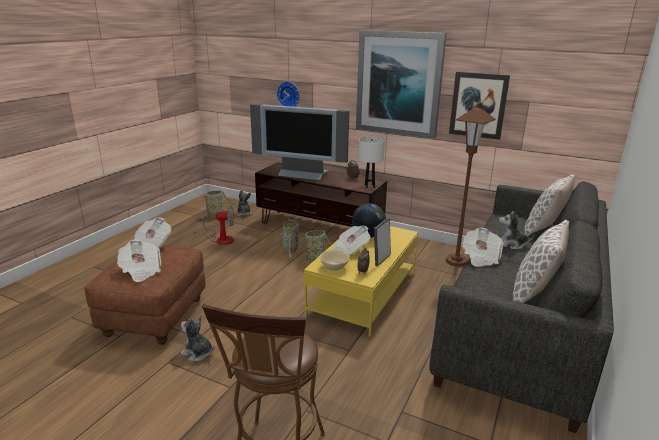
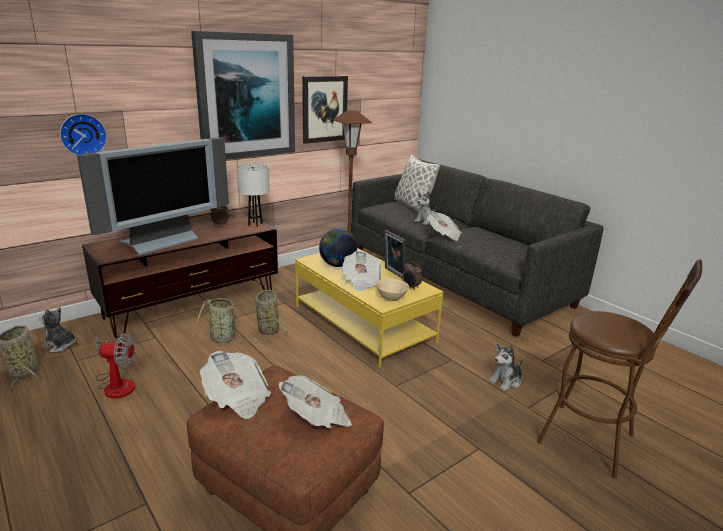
camera: 65 degrees left, 0 degrees up
(198, 353) = (403, 462): plush toy -> plush toy (506, 381)
(221, 239) = (117, 384): fan -> fan turned 75 degrees clockwise
(534, 294) = (508, 238): pillow -> none

